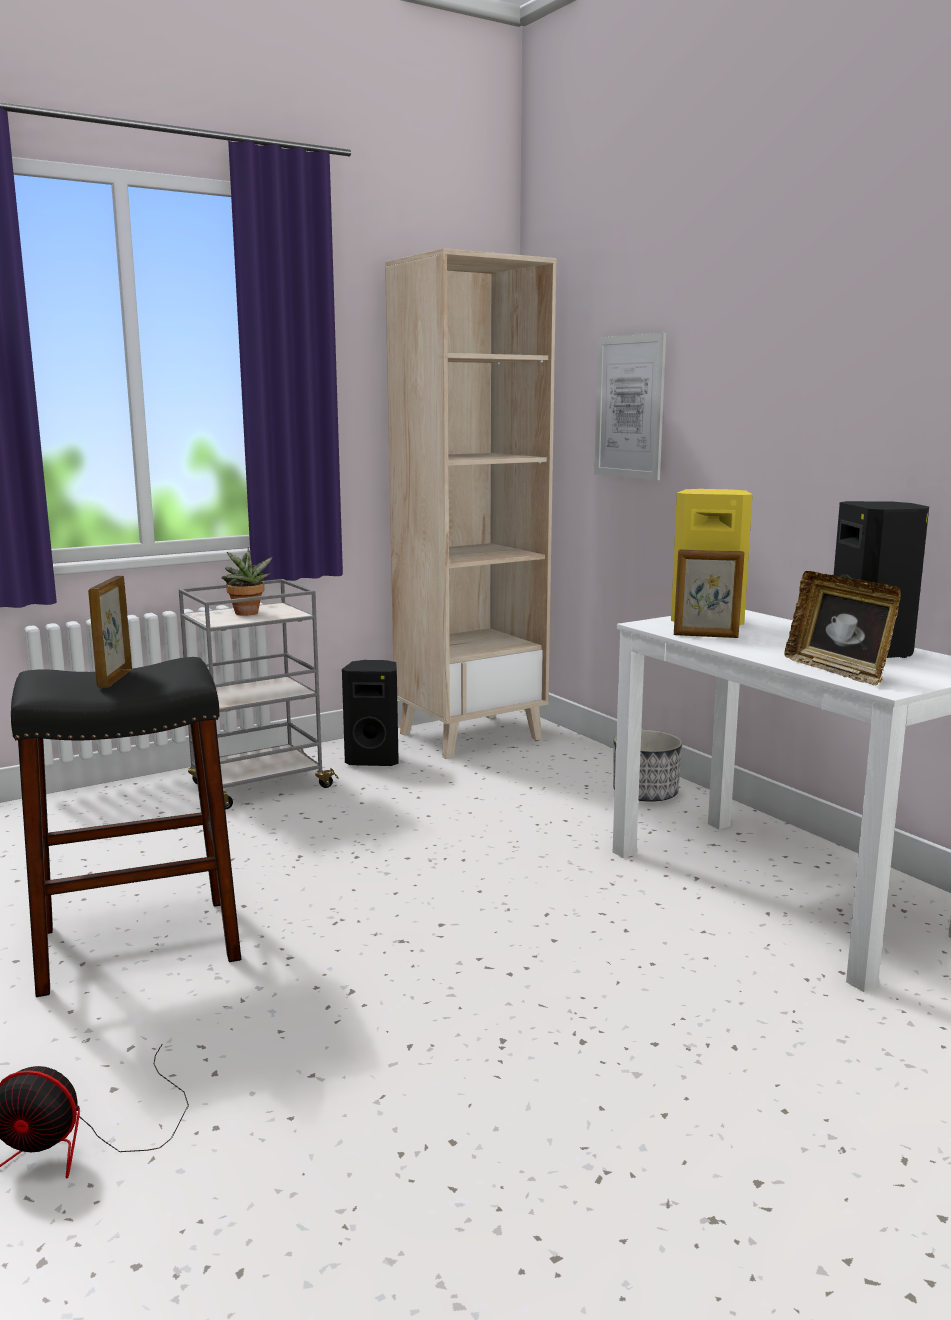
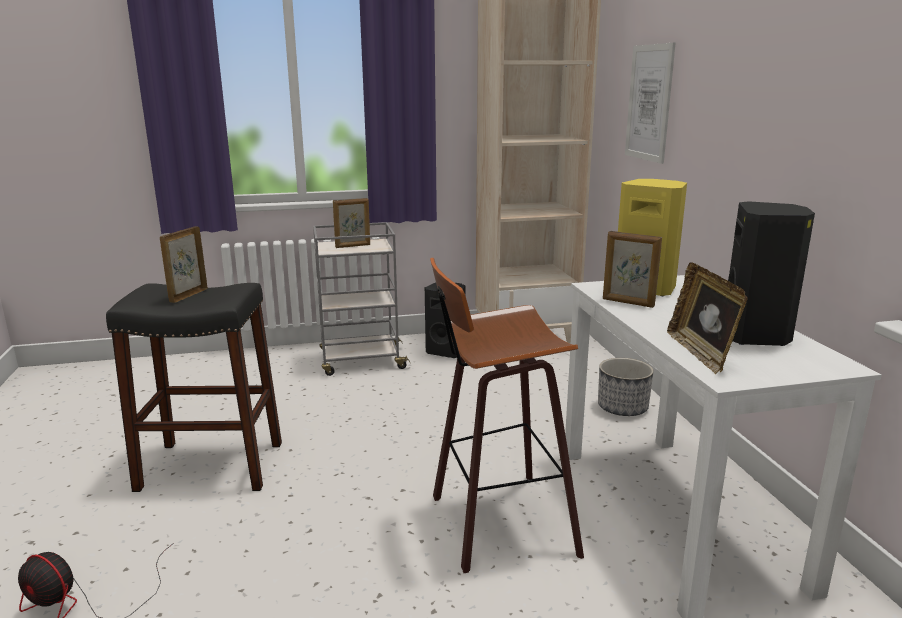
camera: 20 degrees right, 5 degrees up
(247, 614) = (353, 246): potted plant -> picture frame
(588, 938) = (497, 523): none -> stool

